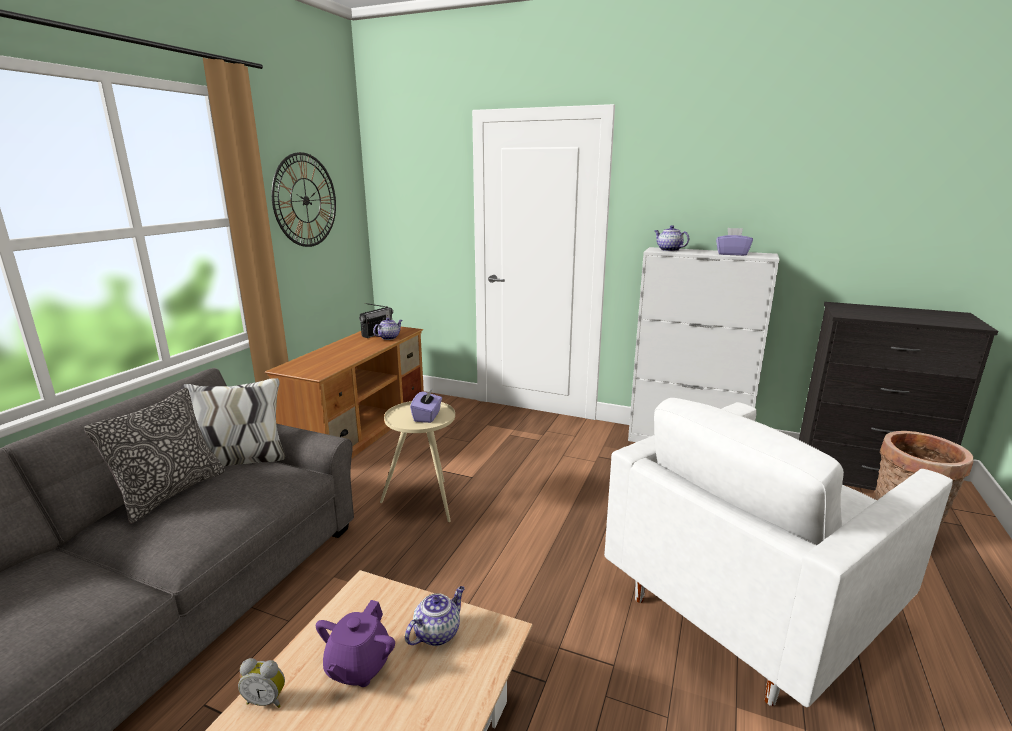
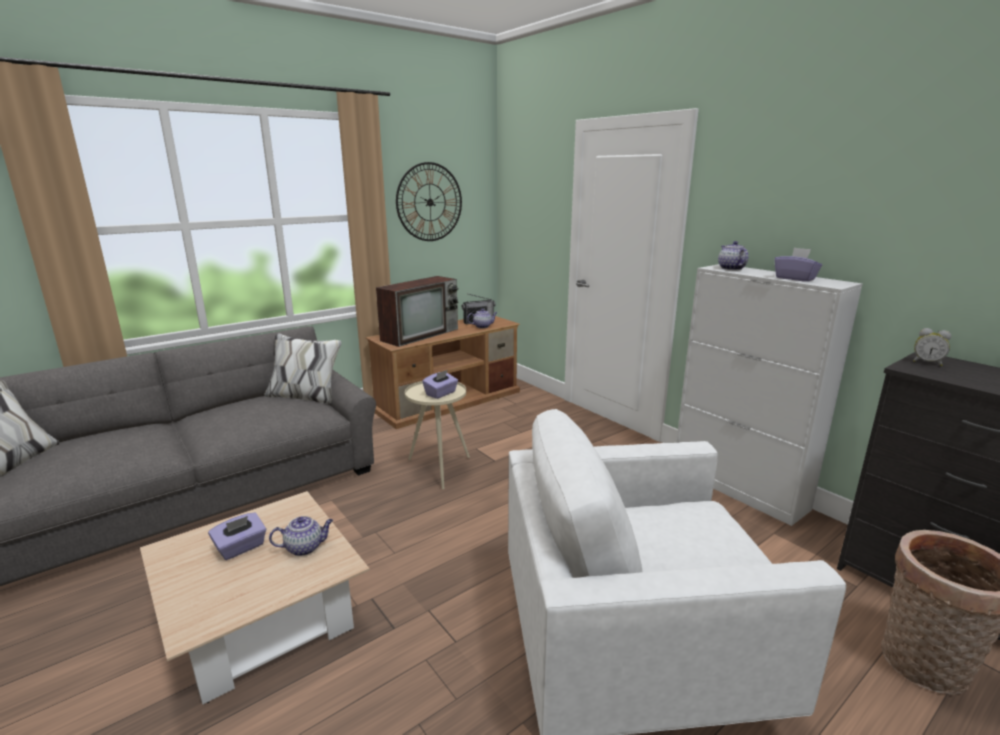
camera: 30 degrees right, 0 degrees up
(171, 492) = (243, 406): pillow -> none
(266, 699) = (181, 544): alarm clock -> alarm clock (927, 363)
(331, 357) = (421, 334): none -> television
(358, 667) = (241, 548): purple teapot -> purple tissue box

